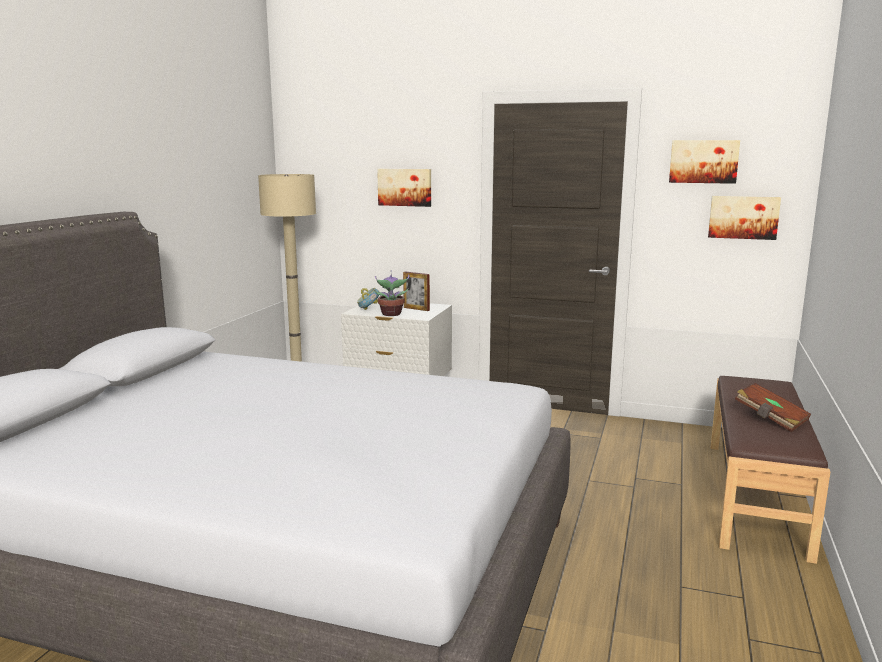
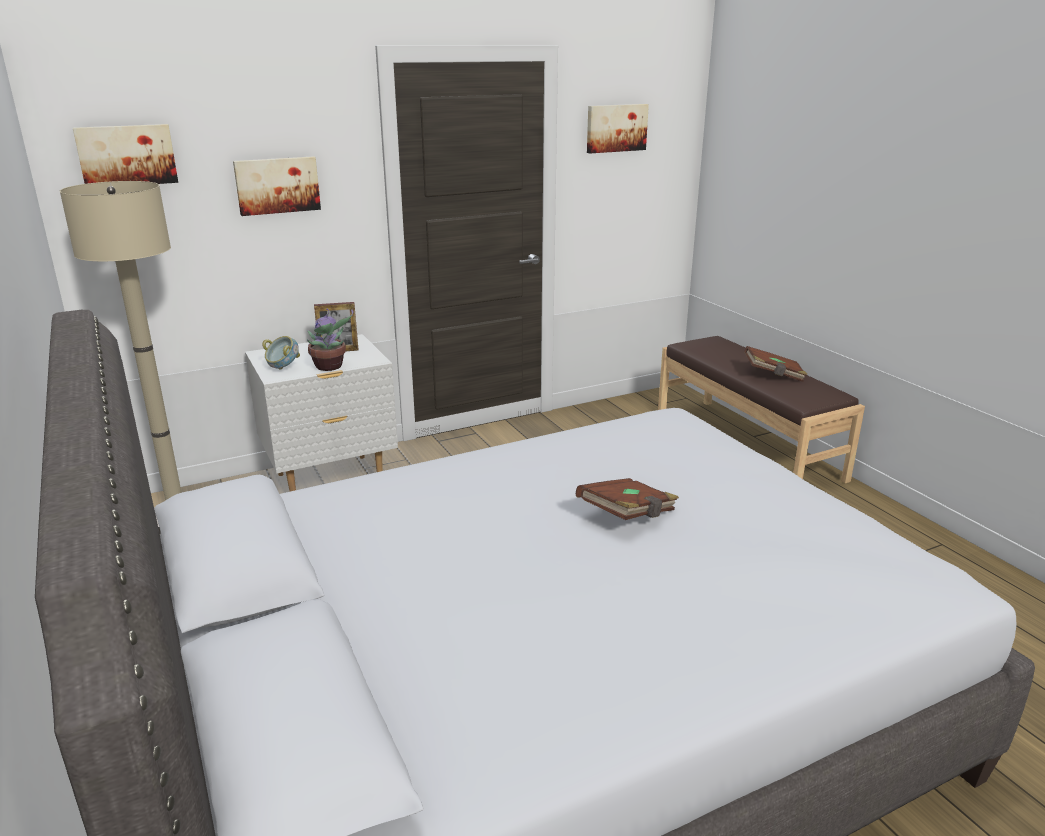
camera: 45 degrees left, 10 degrees up
(337, 417) = (628, 516): none -> brown book
(743, 217) = (649, 183): picture -> picture (126, 155)

